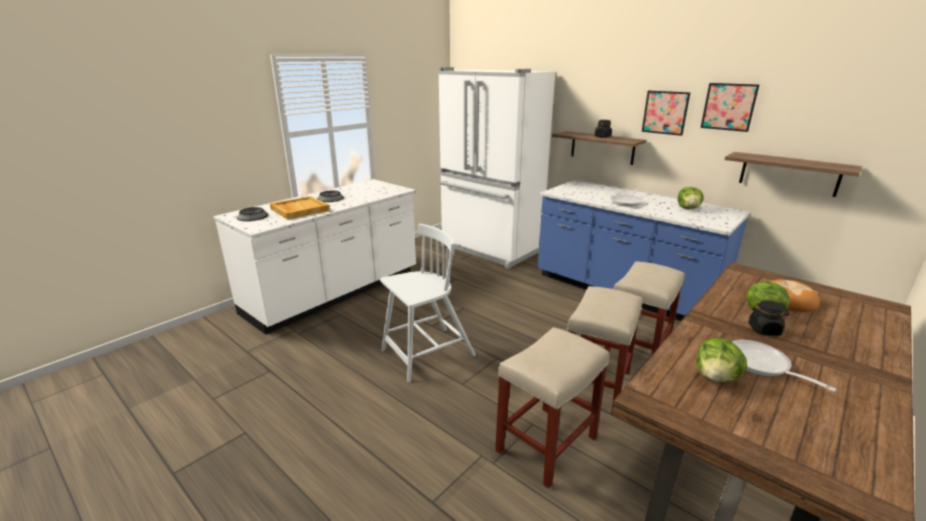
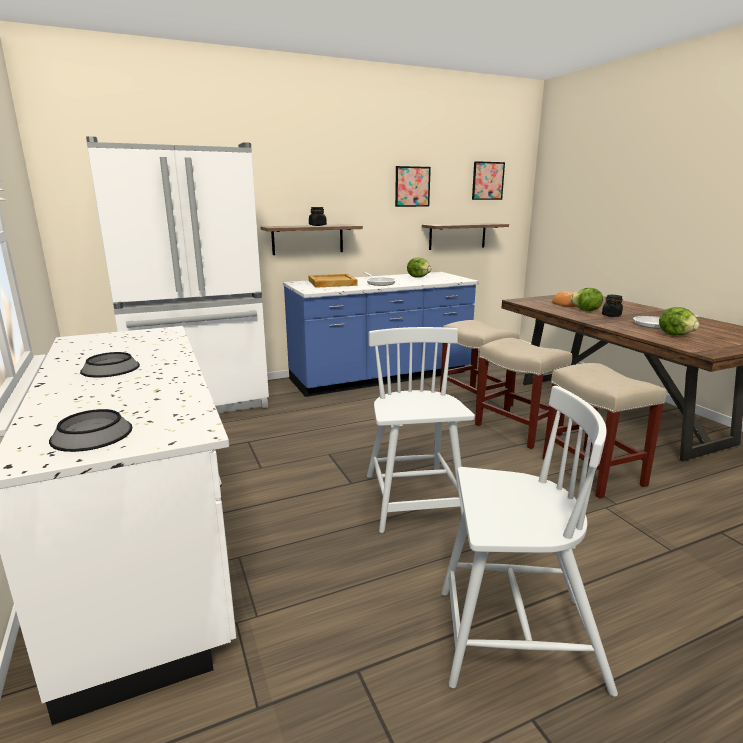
camera: 65 degrees left, 5 degrees down
(299, 210) = (135, 393): beige tray -> beige tray (332, 283)
(301, 419) = (515, 639): none -> white chair
(665, 112) = (364, 195): picture -> picture (488, 181)

